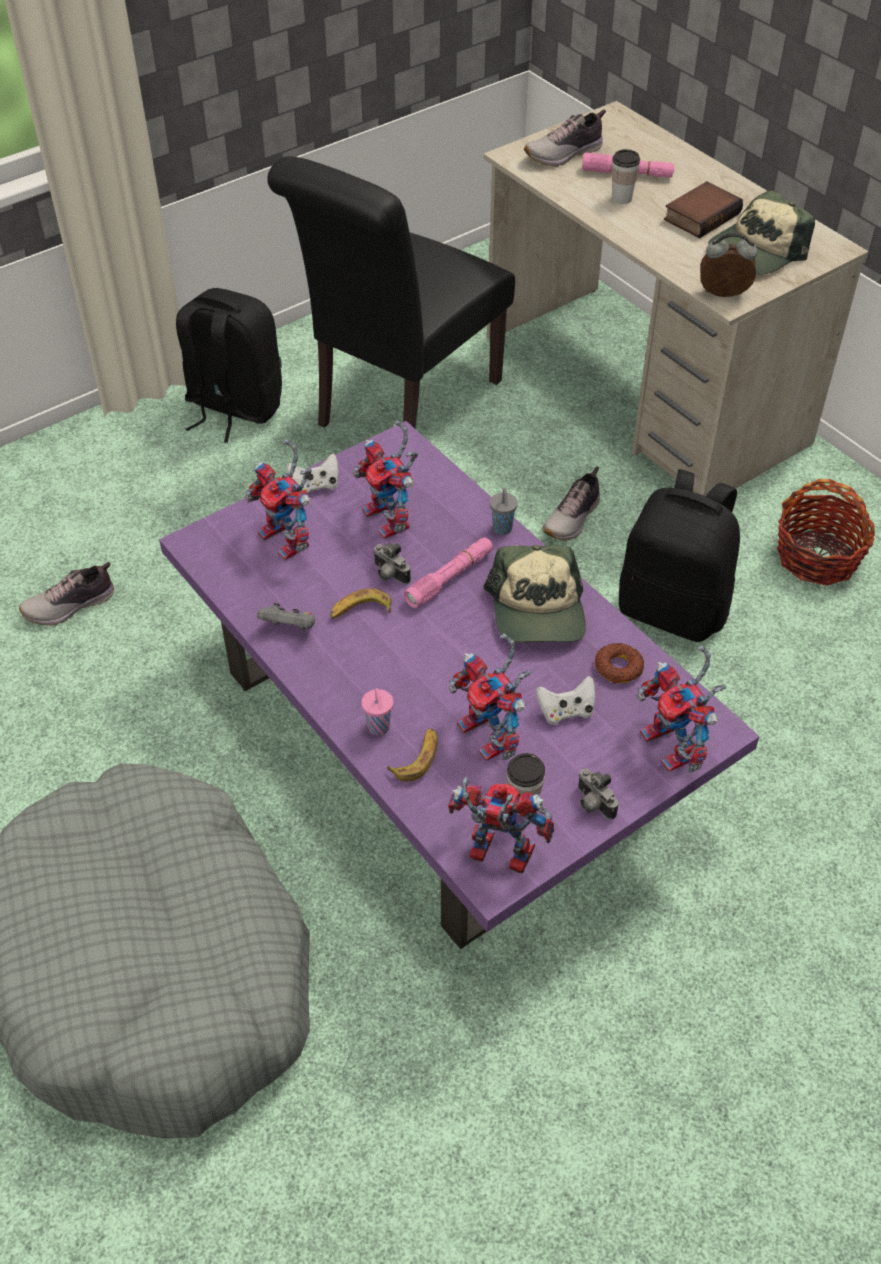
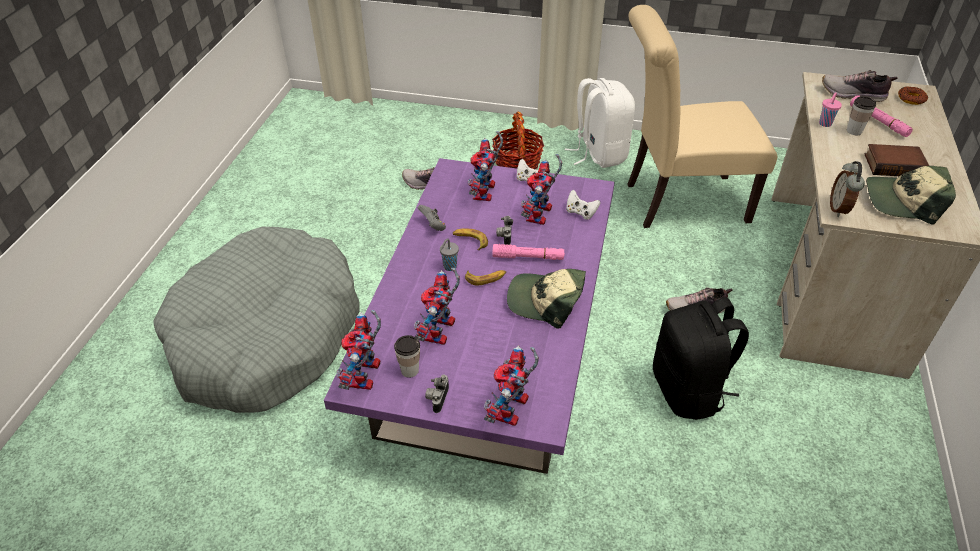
camera: 50 degrees right, 5 degrees down
(233, 407) = (599, 153): black backpack -> white backpack
(379, 728) = (404, 290): pink cup -> pink cup (824, 124)
(401, 408) = (678, 202): black chair -> beige chair
(417, 758) = (399, 314): banana -> banana (486, 278)
(494, 854) = (367, 378): toy robot -> toy robot turned 150 degrees counterclockwise
(502, 529) = (585, 256): grey cup -> grey cup (449, 267)
(538, 611) = (545, 301): cap -> cap turned 60 degrees clockwise
(566, 711) = (489, 352): white game controller -> white game controller (581, 213)
(618, 667) = (544, 355): donut -> donut (911, 99)
(723, 295) = (839, 209): alarm clock -> alarm clock turned 135 degrees counterclockwise
(817, 557) = (820, 436): basket -> basket (517, 162)

